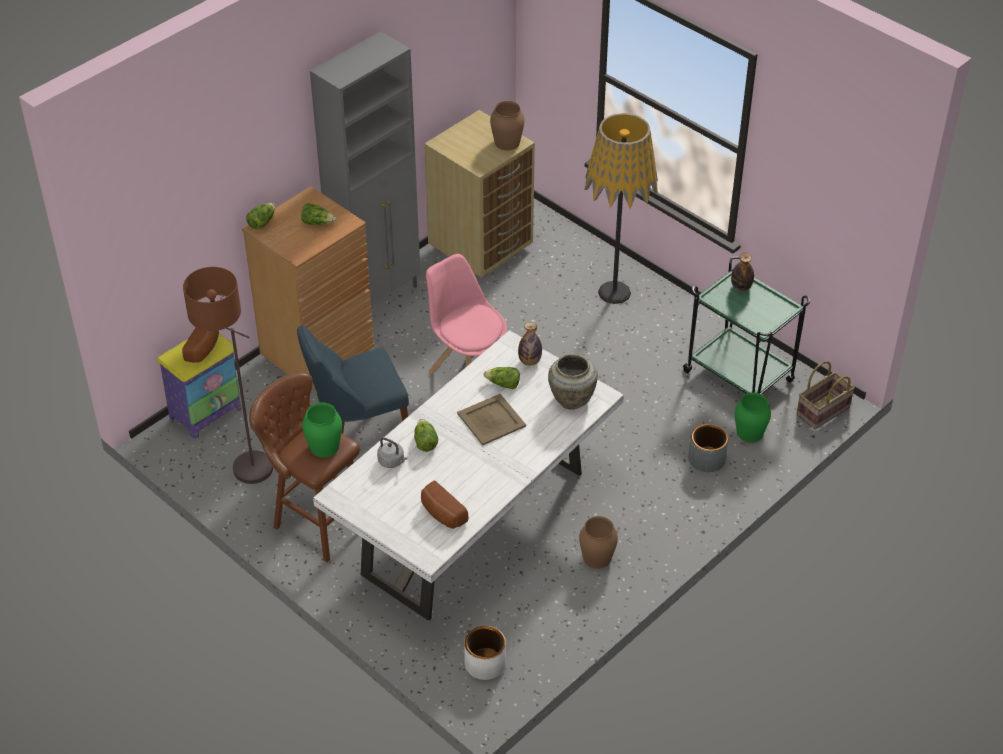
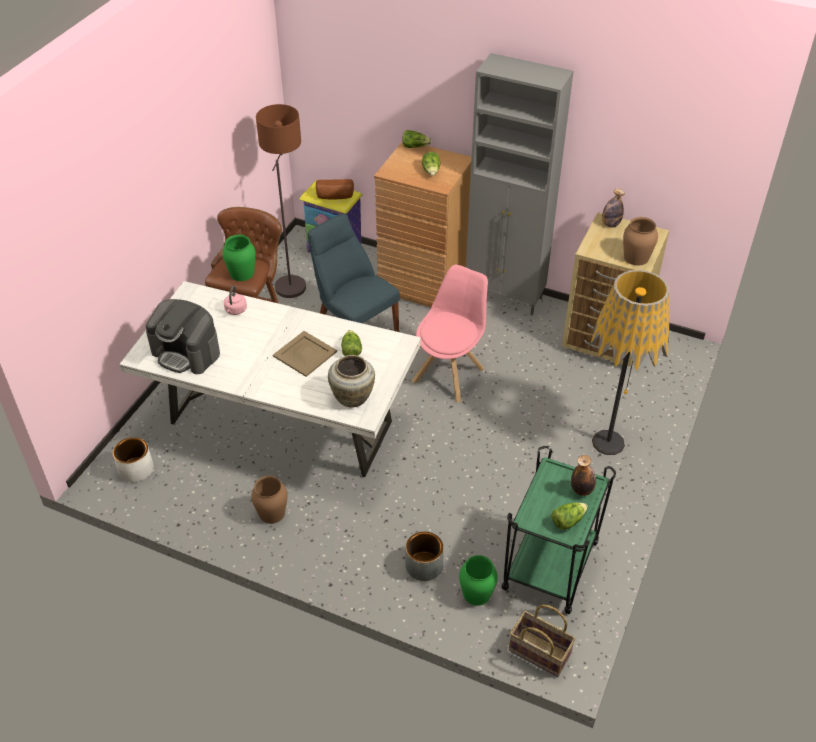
camera: 70 degrees right, 0 degrees up
(392, 461) = (235, 311): grey kettle -> pink kettle
(425, 442) = (264, 322): lettuce -> lettuce (568, 520)
(441, 514) = (186, 352): bread -> coffee machine
(529, 361) = (387, 359): bottle -> bottle (610, 224)

